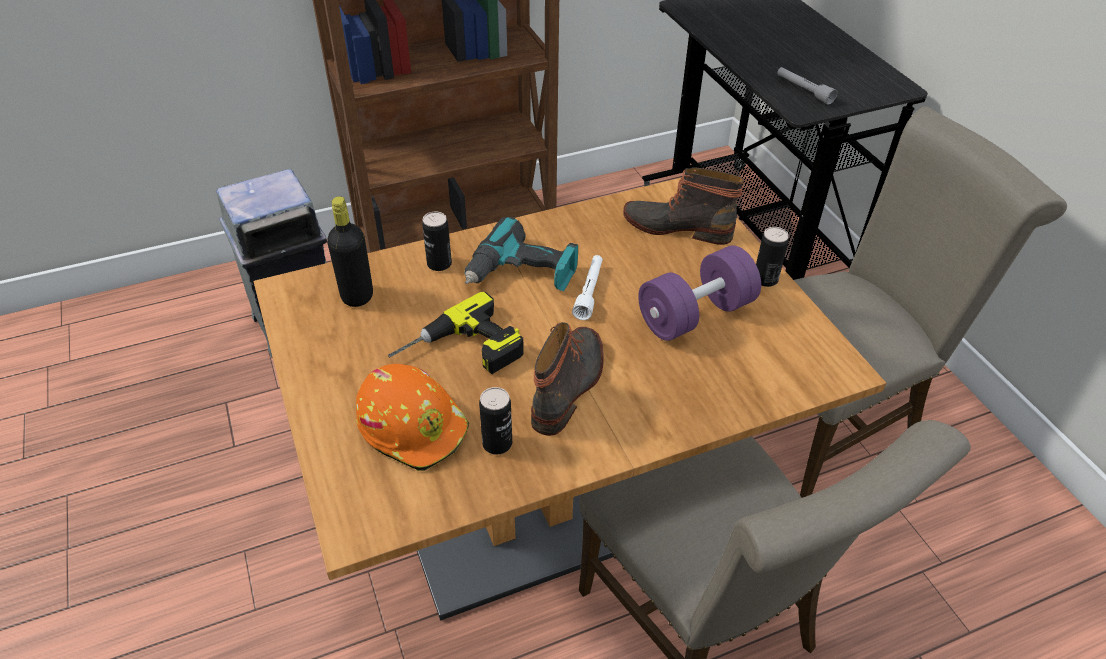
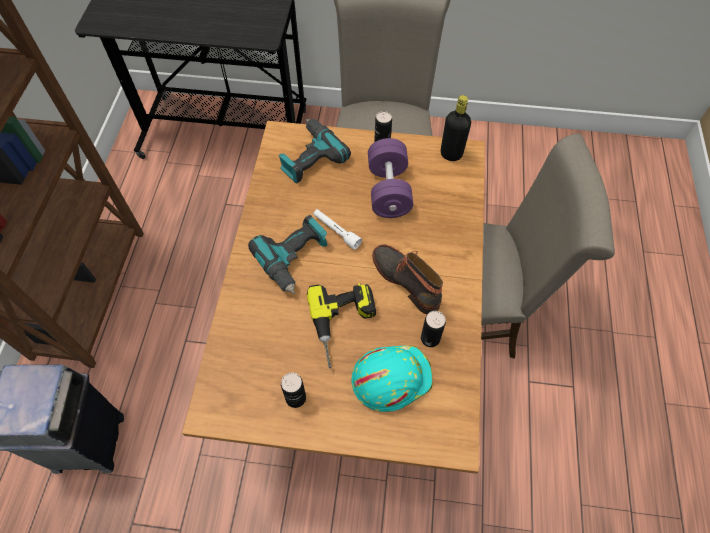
camera: 60 degrees left, 15 degrees up
(357, 296) = (249, 366): black bottle -> black bottle (451, 154)
(413, 425) = (391, 378): orange hard hat -> turquoise hard hat
(439, 264) = (251, 302): can -> can (295, 398)
(678, 226) = (309, 157): boot -> power drill
(803, 90) = (247, 25): grey flashlight -> none

